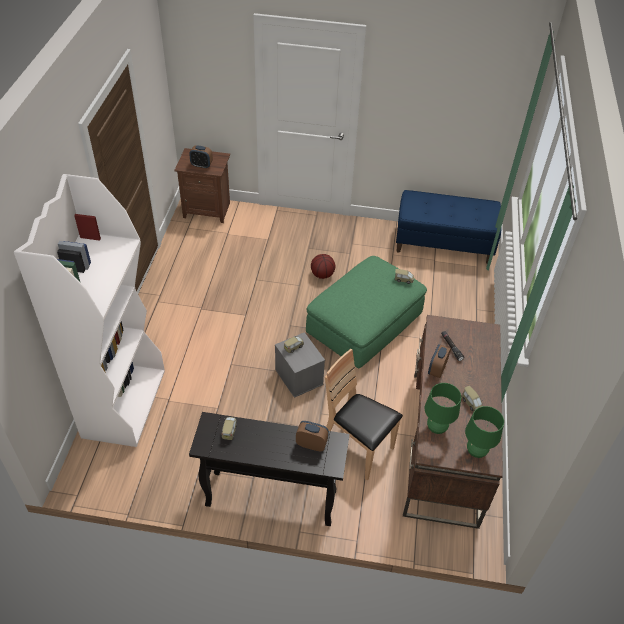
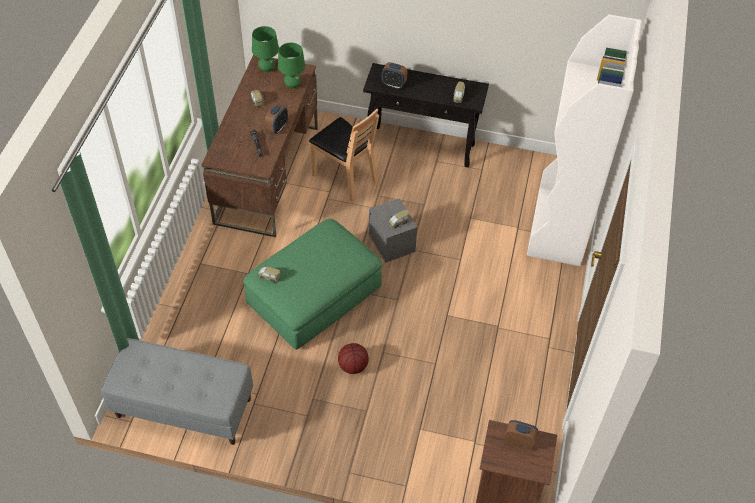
camera: 175 degrees left, 5 degrees up
(444, 244) = (183, 408): blue bench -> grey bench

